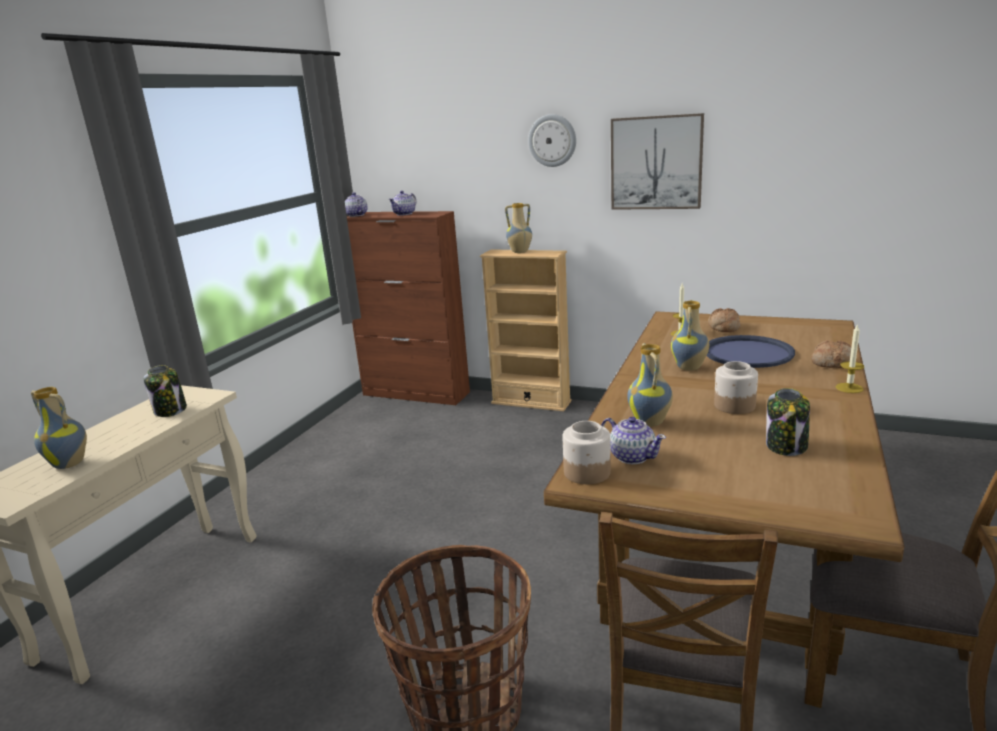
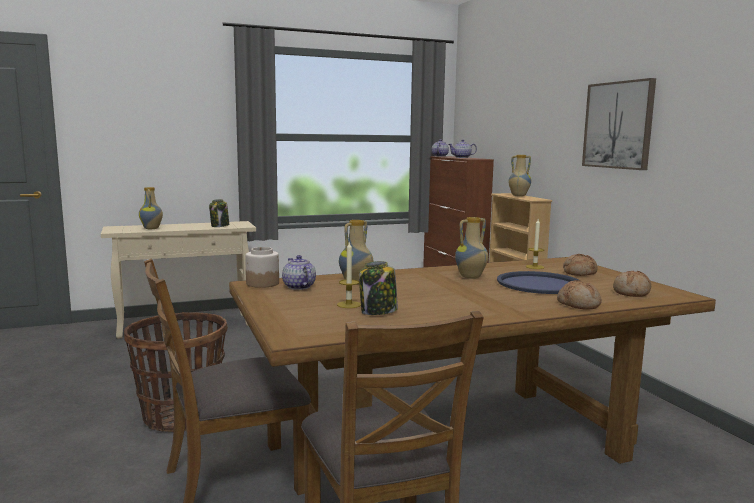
camera: 45 degrees right, 10 degrees down
(552, 140) = (555, 104): wall clock -> none
(632, 456) = (299, 287): teapot -> teapot turned 150 degrees clockwise
(734, 406) = (423, 294): jar -> none
(811, 335) = (632, 293): none -> bread
(849, 388) = (531, 314): candle -> candle (349, 304)

